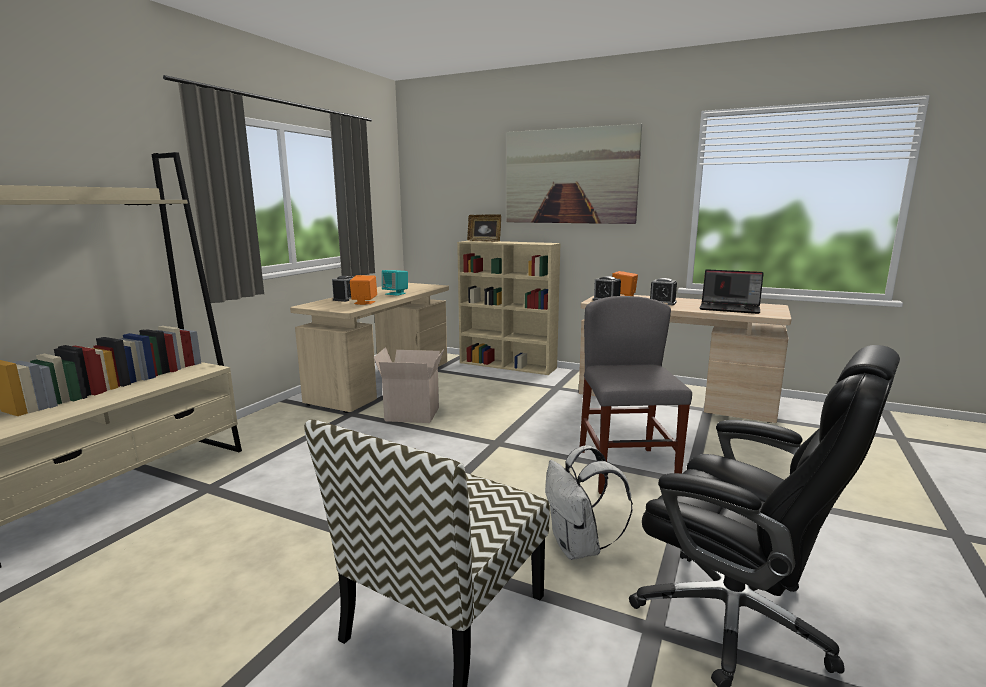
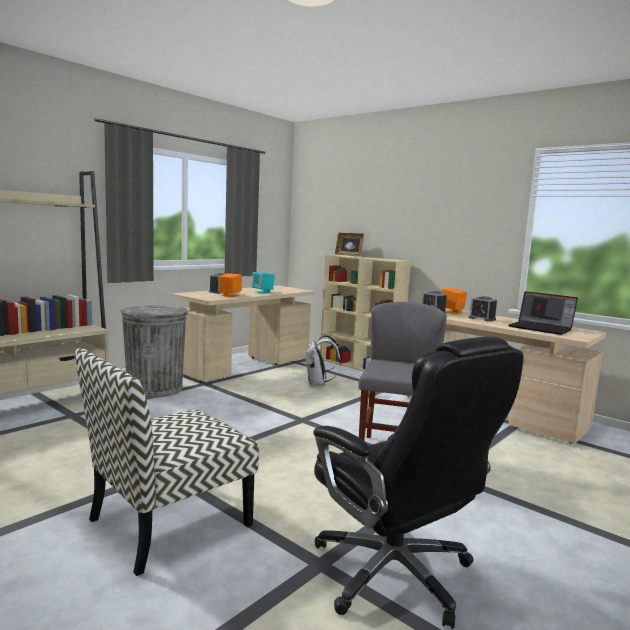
camera: 15 degrees right, 5 degrees down
(294, 431) = (155, 389): none -> grey trash can
(413, 413) = (252, 390): cardboard box -> none
(570, 176) = (422, 203): picture -> none
(579, 548) = (307, 501): white backpack -> white backpack (318, 384)

